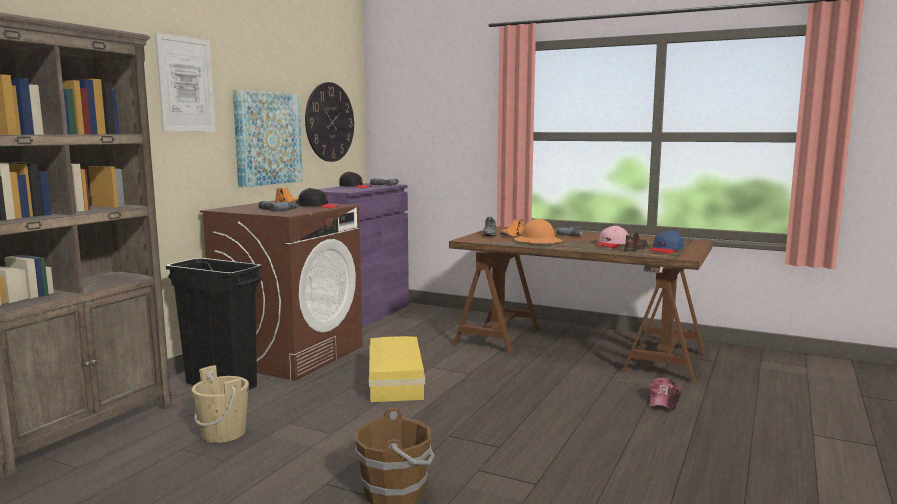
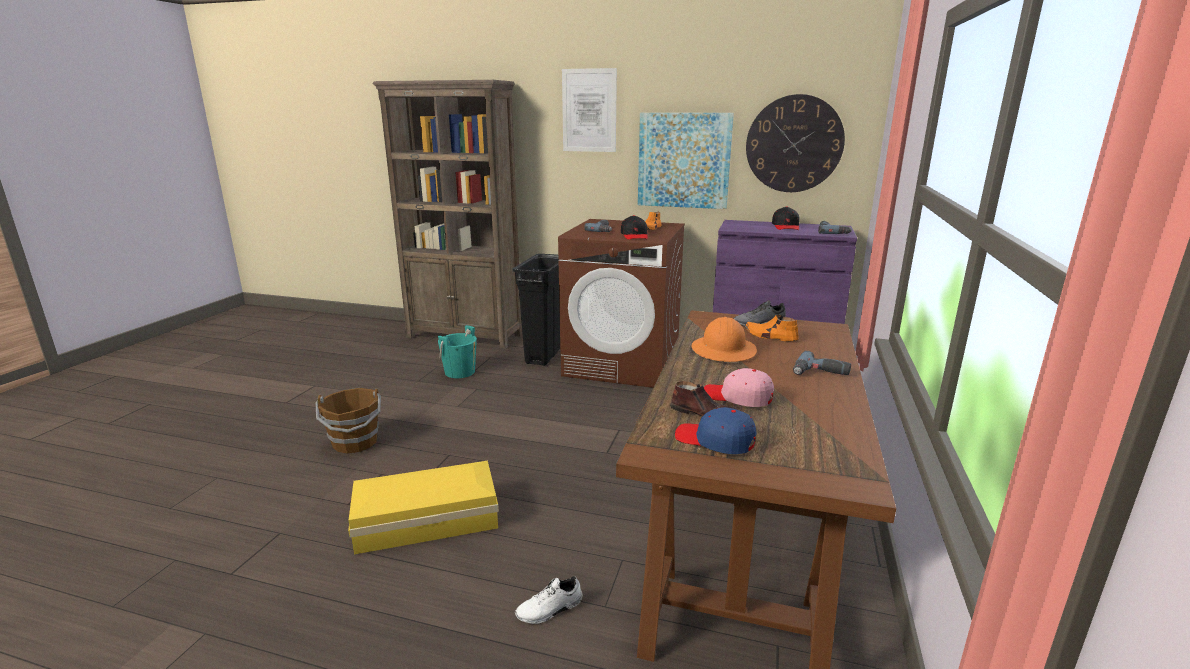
camera: 80 degrees right, 10 degrees up
(223, 433) = (460, 372): beige bucket -> turquoise bucket
(394, 381) = (571, 416): yellow storage box -> yellow storage box (424, 519)
(664, 401) = (550, 610): cap -> white shoe

